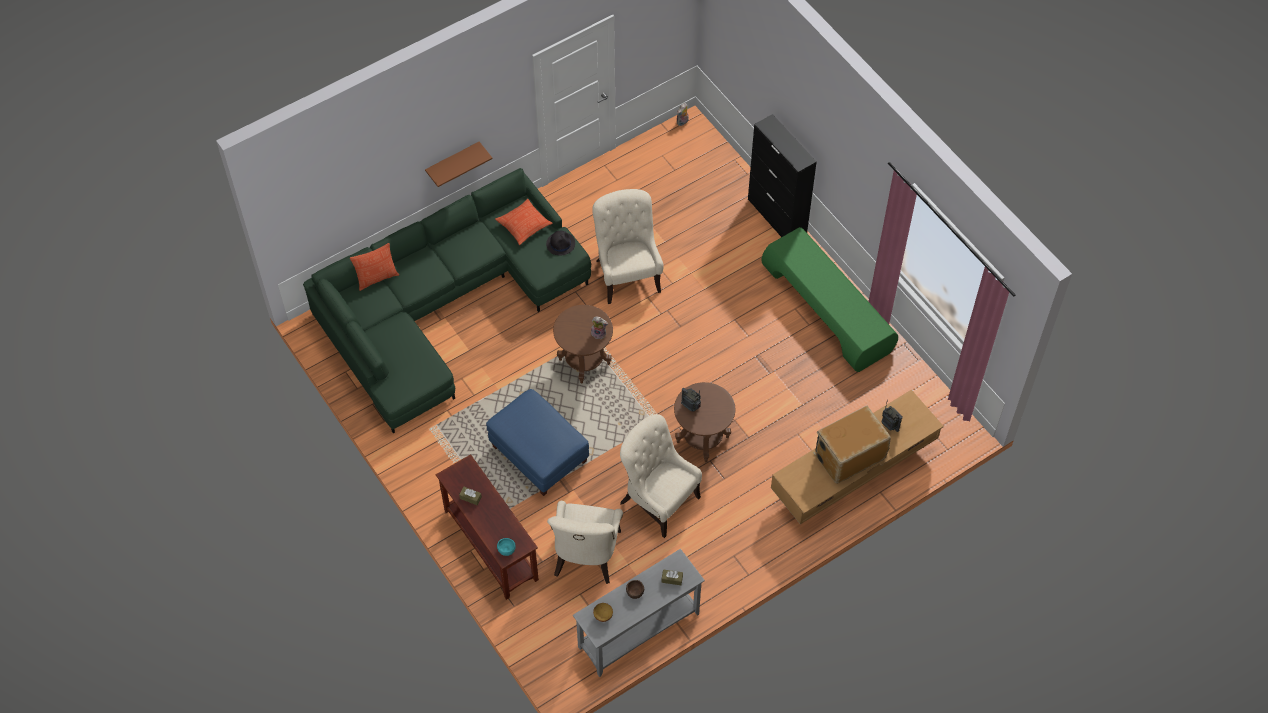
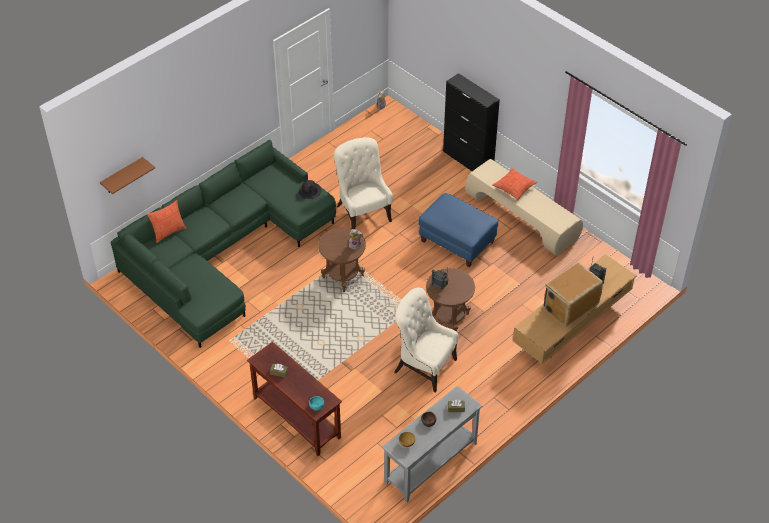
camera: 10 degrees left, 10 degrees down
(453, 162) = (218, 135): brown shelf -> brown shelf (122, 176)
(524, 226) = (278, 182): orange pillow -> orange pillow (514, 188)
(539, 454) = (321, 346): blue ottoman -> blue ottoman (457, 242)
(586, 554) = (375, 413): beige armchair -> none
(827, 309) = (522, 216): green bench -> beige bench

